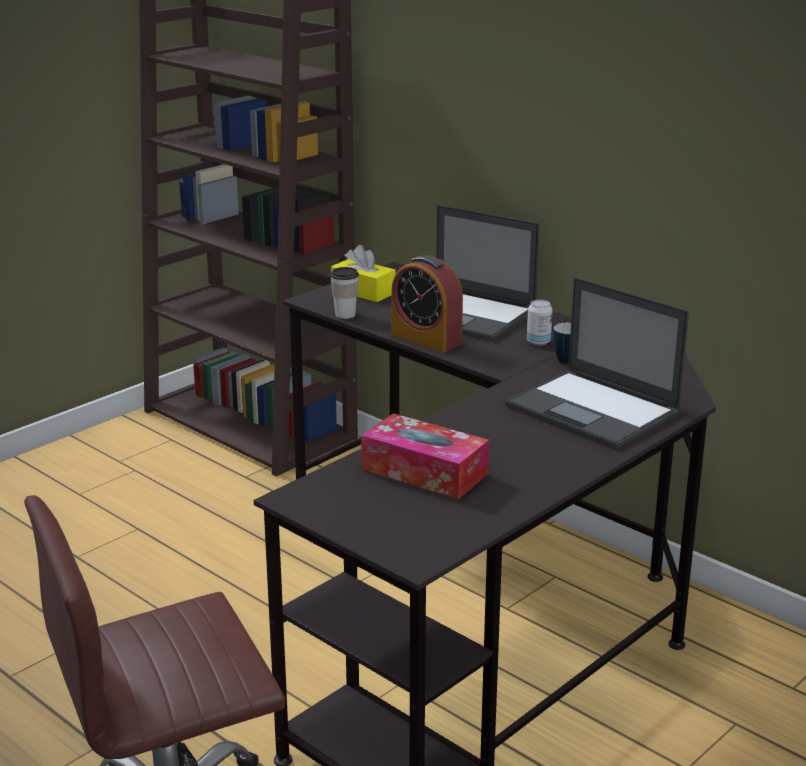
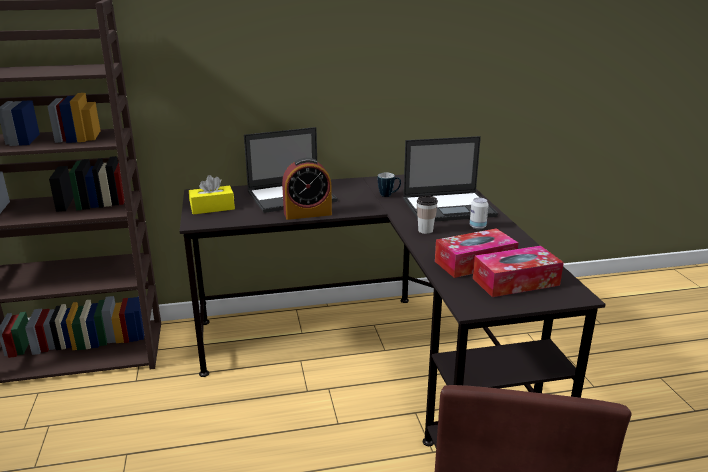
camera: 55 degrees left, 0 degrees up
(345, 315) = (236, 221): cup -> cup (425, 230)
(402, 510) = (515, 282): none -> tissue box
(538, 342) = (354, 193): can -> can (477, 227)

